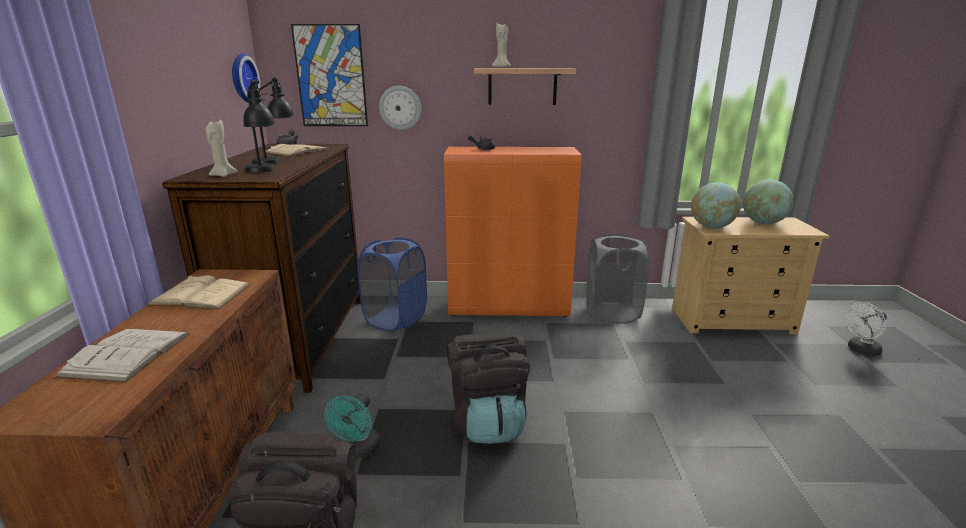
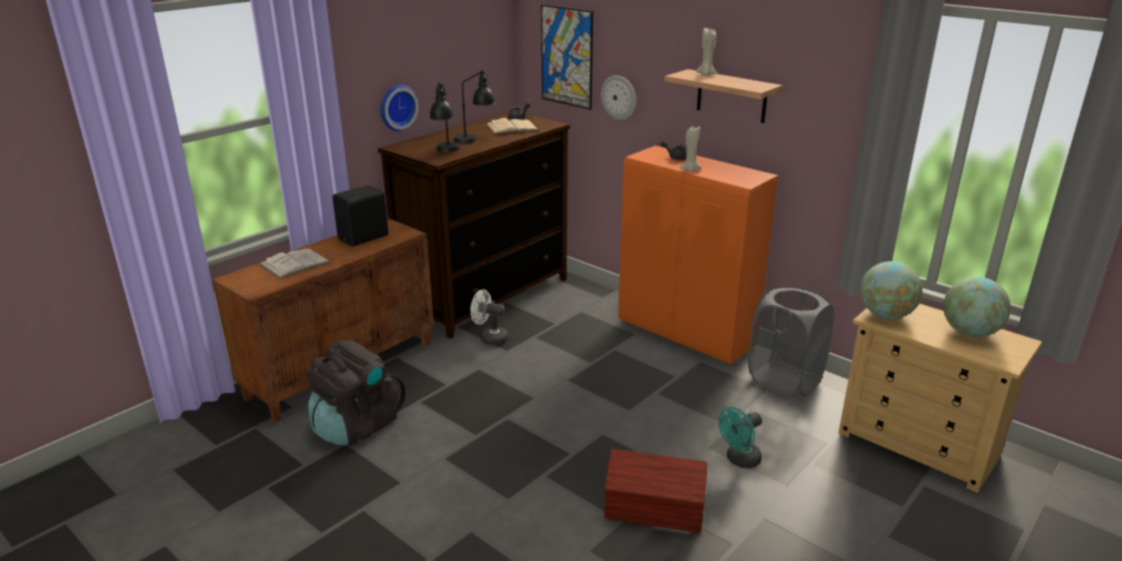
camera: 40 degrees right, 5 degrees up
(200, 295) = (365, 238): beige book -> black speaker
(223, 175) = (417, 149): beige candle -> beige candle (690, 169)
(241, 78) = (490, 53): wall clock -> wall clock (396, 107)
(358, 450) = (436, 389): turquoise fan -> turquoise fan (739, 460)
(396, 319) = (573, 306): blue laundry basket -> none
(488, 421) = (538, 413): black backpack -> none
(692, 454) = (655, 512): none -> brown storage box
(860, 350) = (1029, 544): white fan -> white fan (489, 338)

